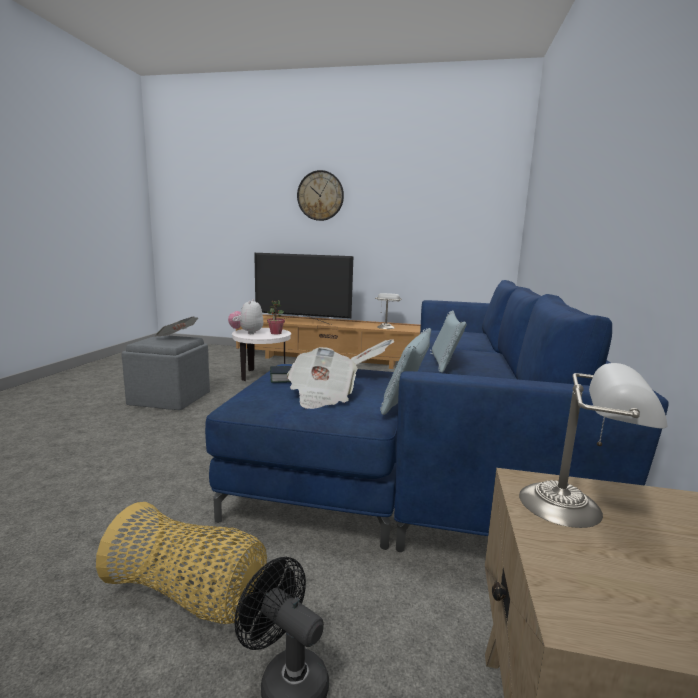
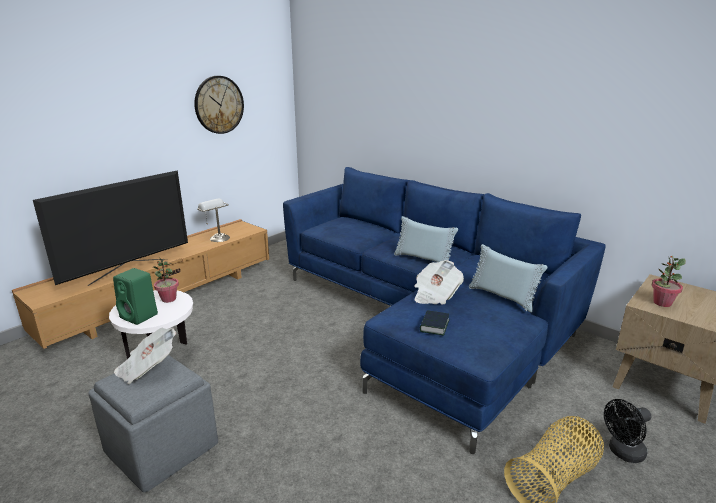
camera: 60 degrees left, 10 degrees up
(247, 333) = (140, 316): plush toy -> green speaker
(320, 196) = (83, 92): wall clock -> wall clock (219, 105)
(321, 396) = (483, 323): newspaper -> none
(578, 507) = (662, 303): white table lamp -> potted plant

